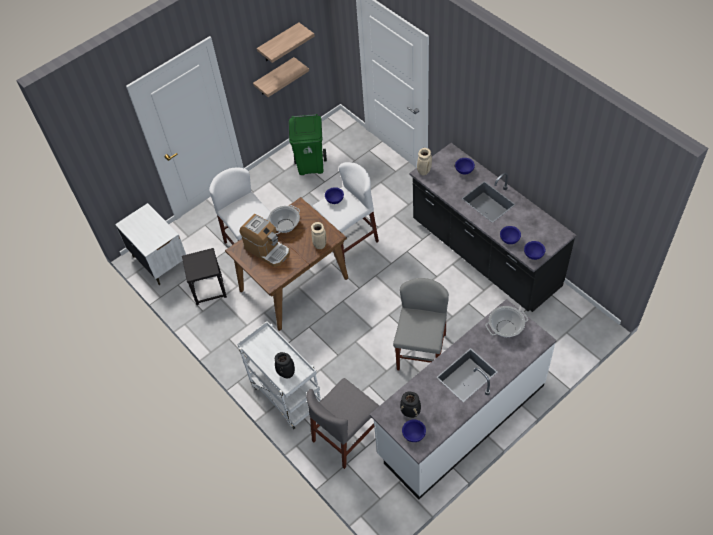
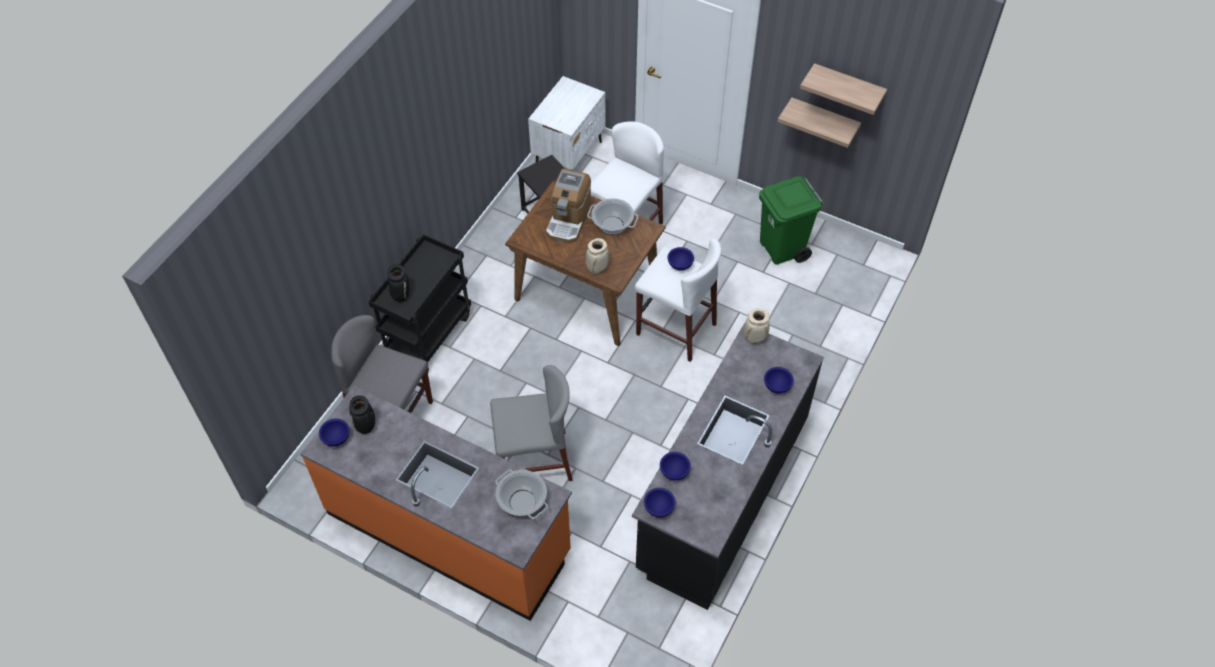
camera: 65 degrees right, 0 degrees up
(285, 395) = (428, 335): white cart -> black cart
(461, 419) = (449, 532): white counter -> orange counter

